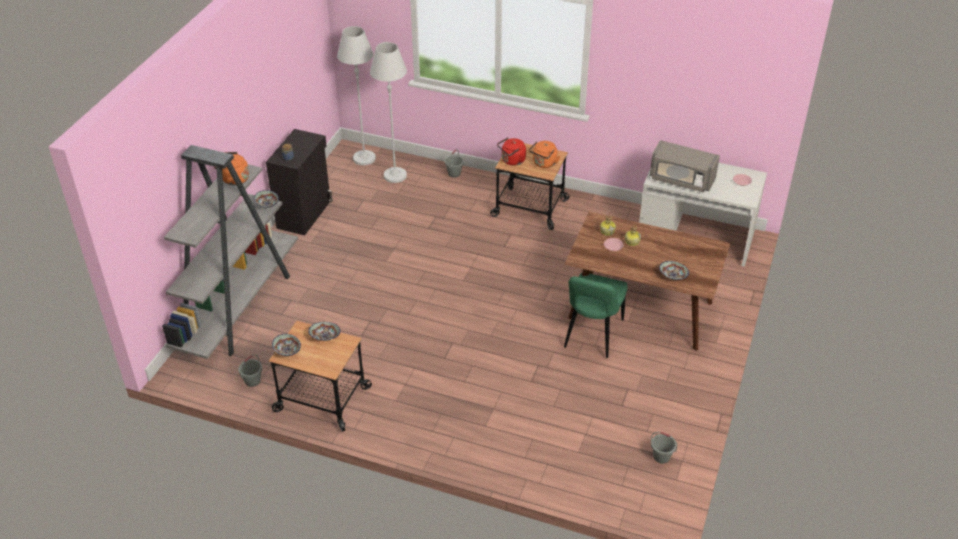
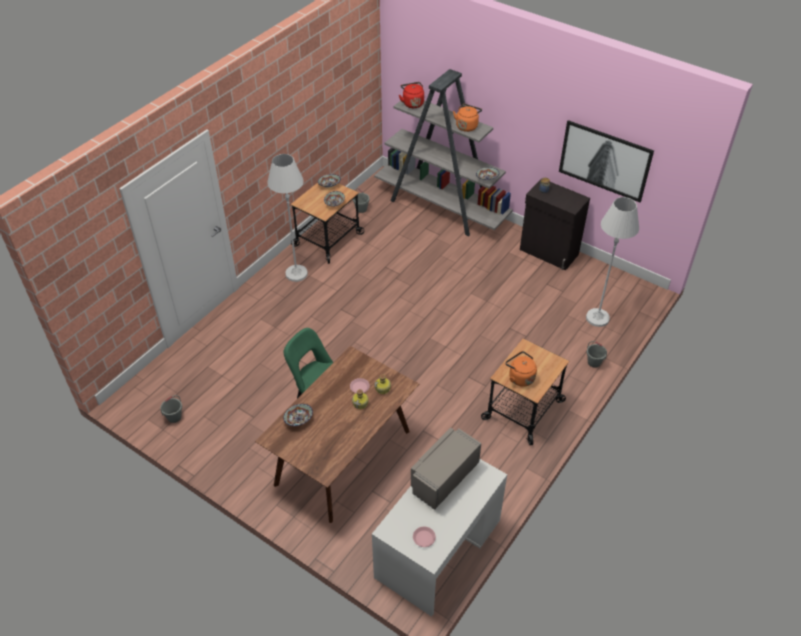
camera: 105 degrees right, 5 degrees up
(286, 82) = (605, 160): none -> picture
(364, 158) = (630, 300): white floor lamp -> white floor lamp (296, 273)
(512, 161) = (530, 353): red kettle -> red kettle (412, 103)

